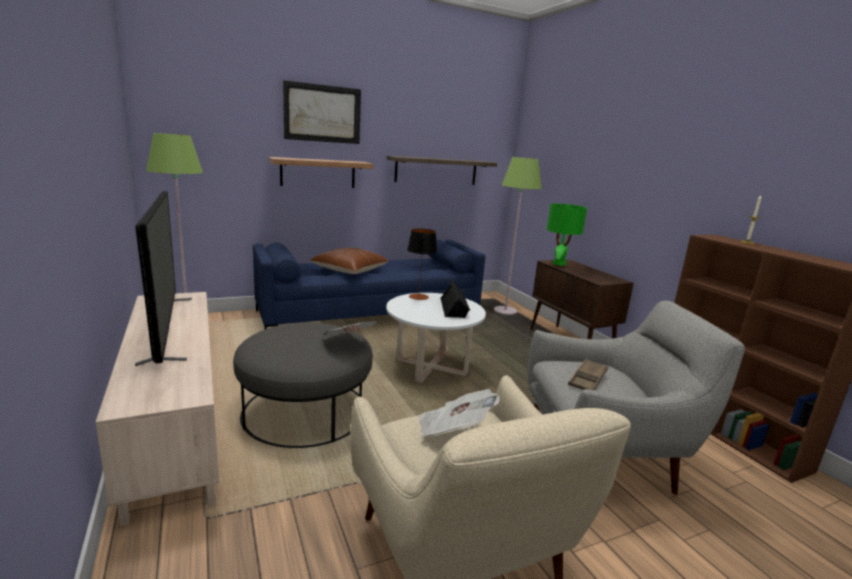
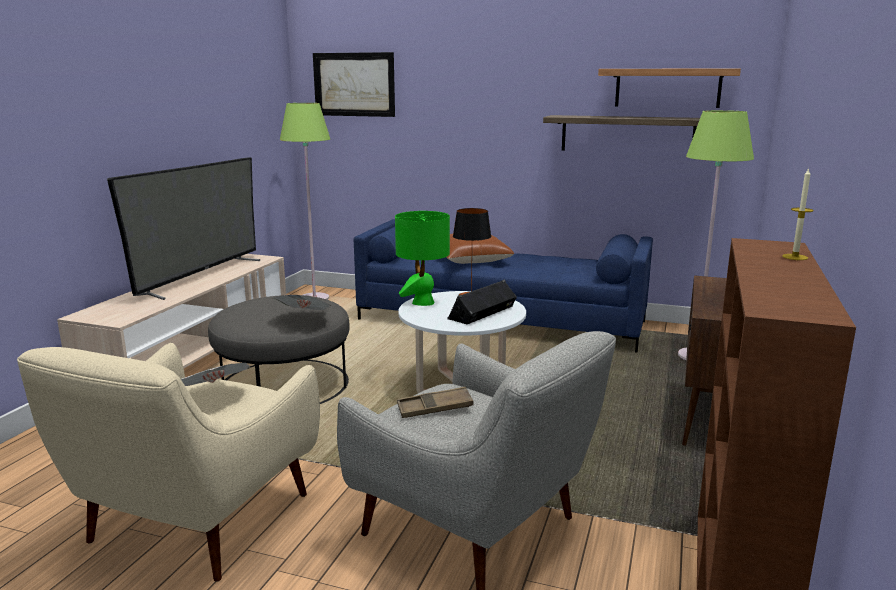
camera: 45 degrees right, 0 degrees up
(318, 173) = (463, 139): shelf -> shelf (667, 88)
(322, 113) = (468, 68): picture -> picture (354, 84)
(559, 264) = (718, 284): green table lamp -> green table lamp (423, 302)

